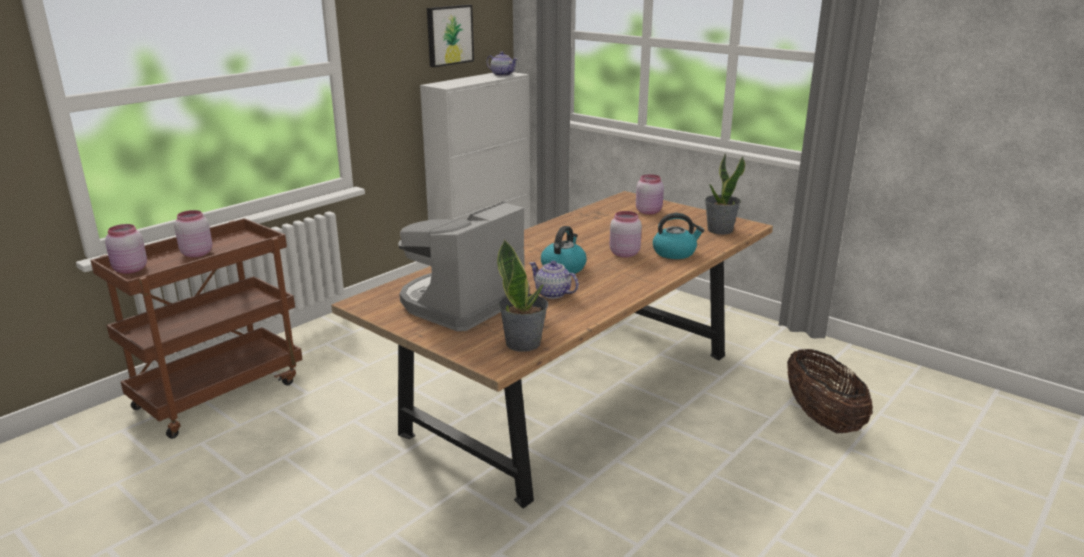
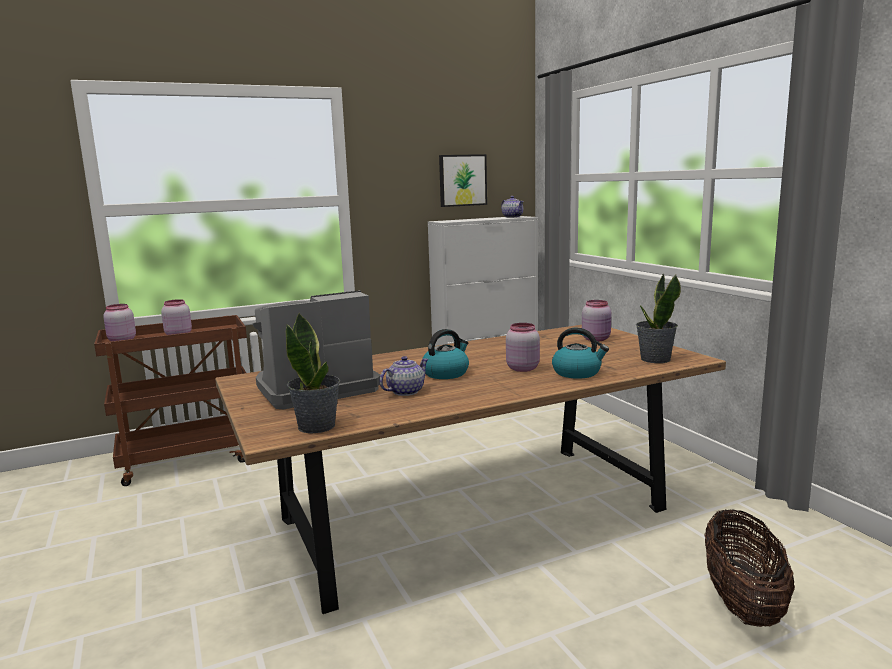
camera: 25 degrees right, 10 degrees down
(553, 294) = (405, 392): teapot -> teapot turned 75 degrees clockwise

